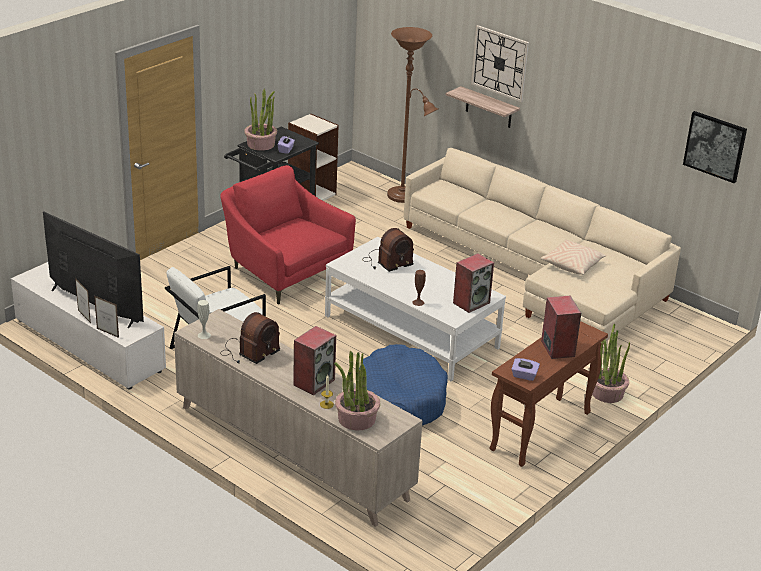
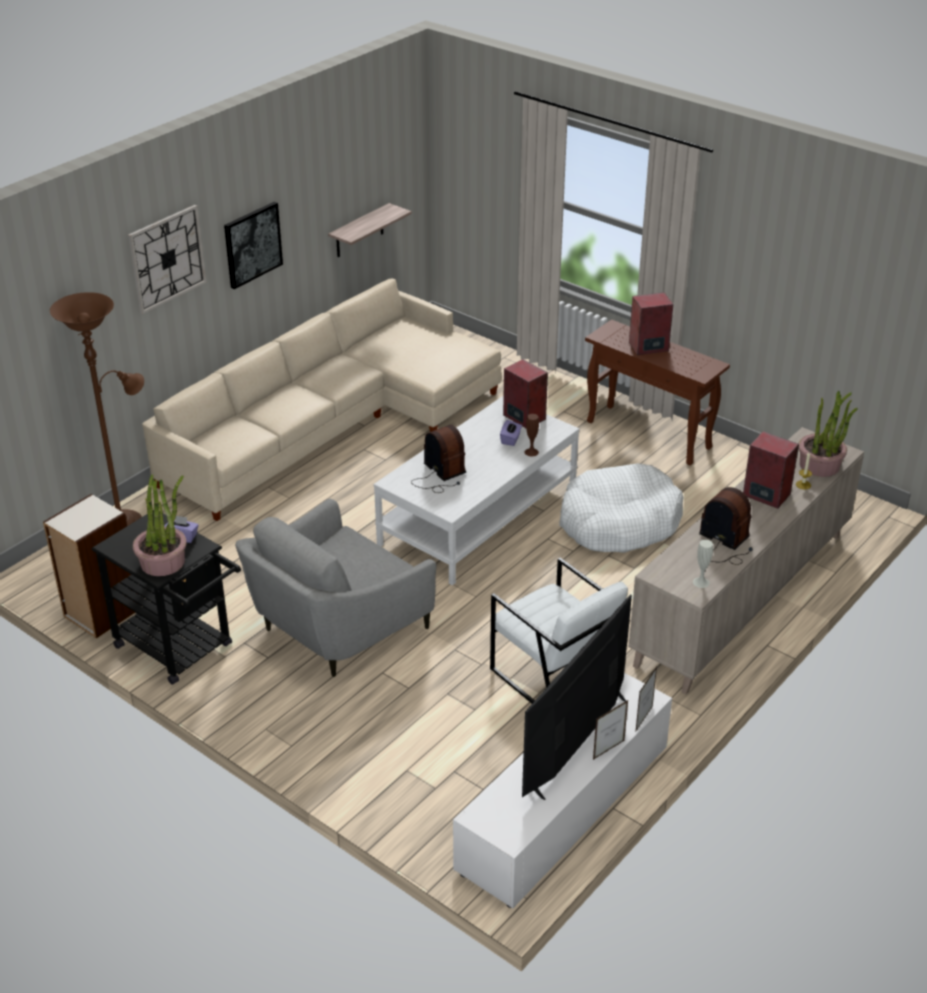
camera: 90 degrees left, 5 degrees up
(284, 270) = (337, 628): red armchair -> grey armchair
(401, 399) = (618, 522): blue dog bed -> white dog bed
(489, 108) = (167, 325): shelf -> shelf (359, 231)
(524, 376) = (705, 366): purple tissue box -> purple tissue box (511, 439)
(572, 264) = (409, 359): beige pillow -> none
(607, 393) = (571, 393): potted plant -> none
(715, 146) = (388, 162): picture -> picture (252, 244)

